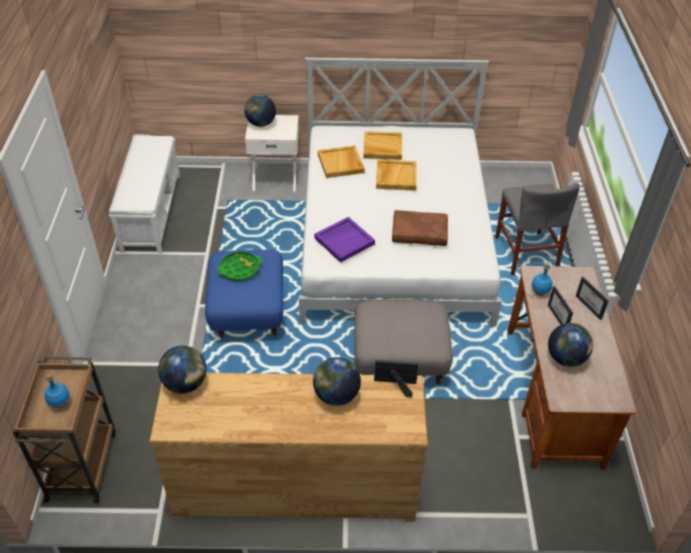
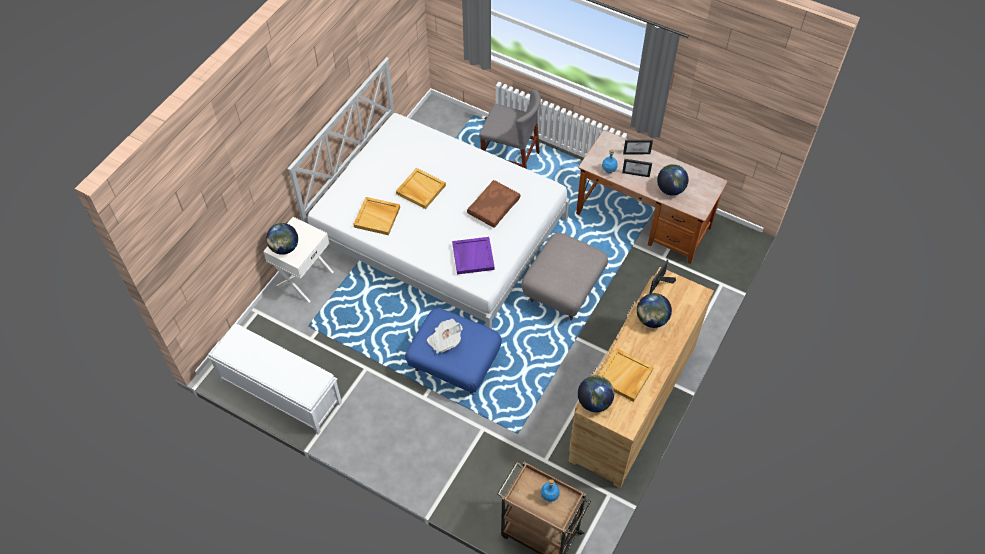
camera: 60 degrees left, 10 degrees up
(240, 269) = (444, 341): green tray -> newspaper
(382, 147) = (377, 181): beige tray -> beige tray (624, 376)

